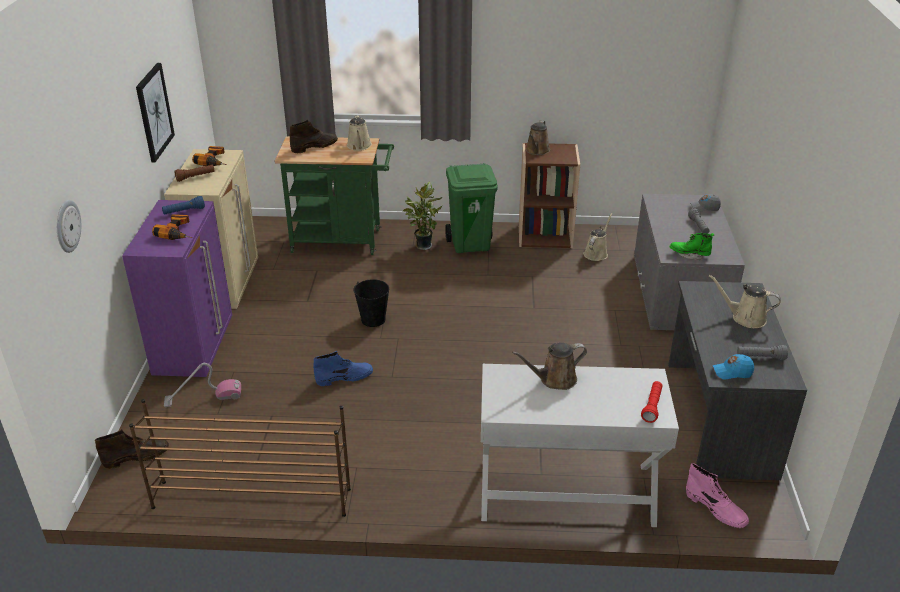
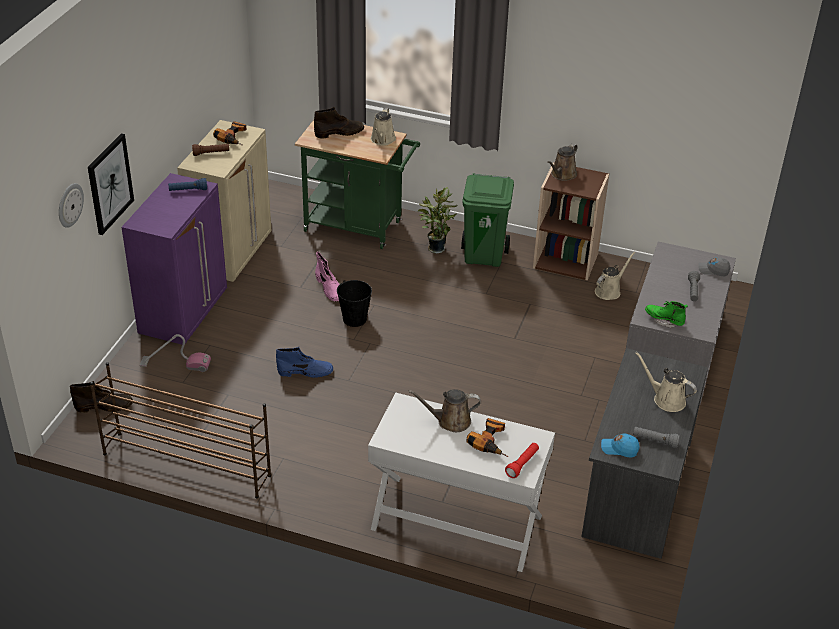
camera: 15 degrees right, 5 degrees up
(154, 112) = (179, 91): picture -> picture (109, 183)
(178, 232) = (175, 212): power drill -> power drill (491, 441)
(716, 509) = (585, 569): pink boot -> pink boot (330, 289)

